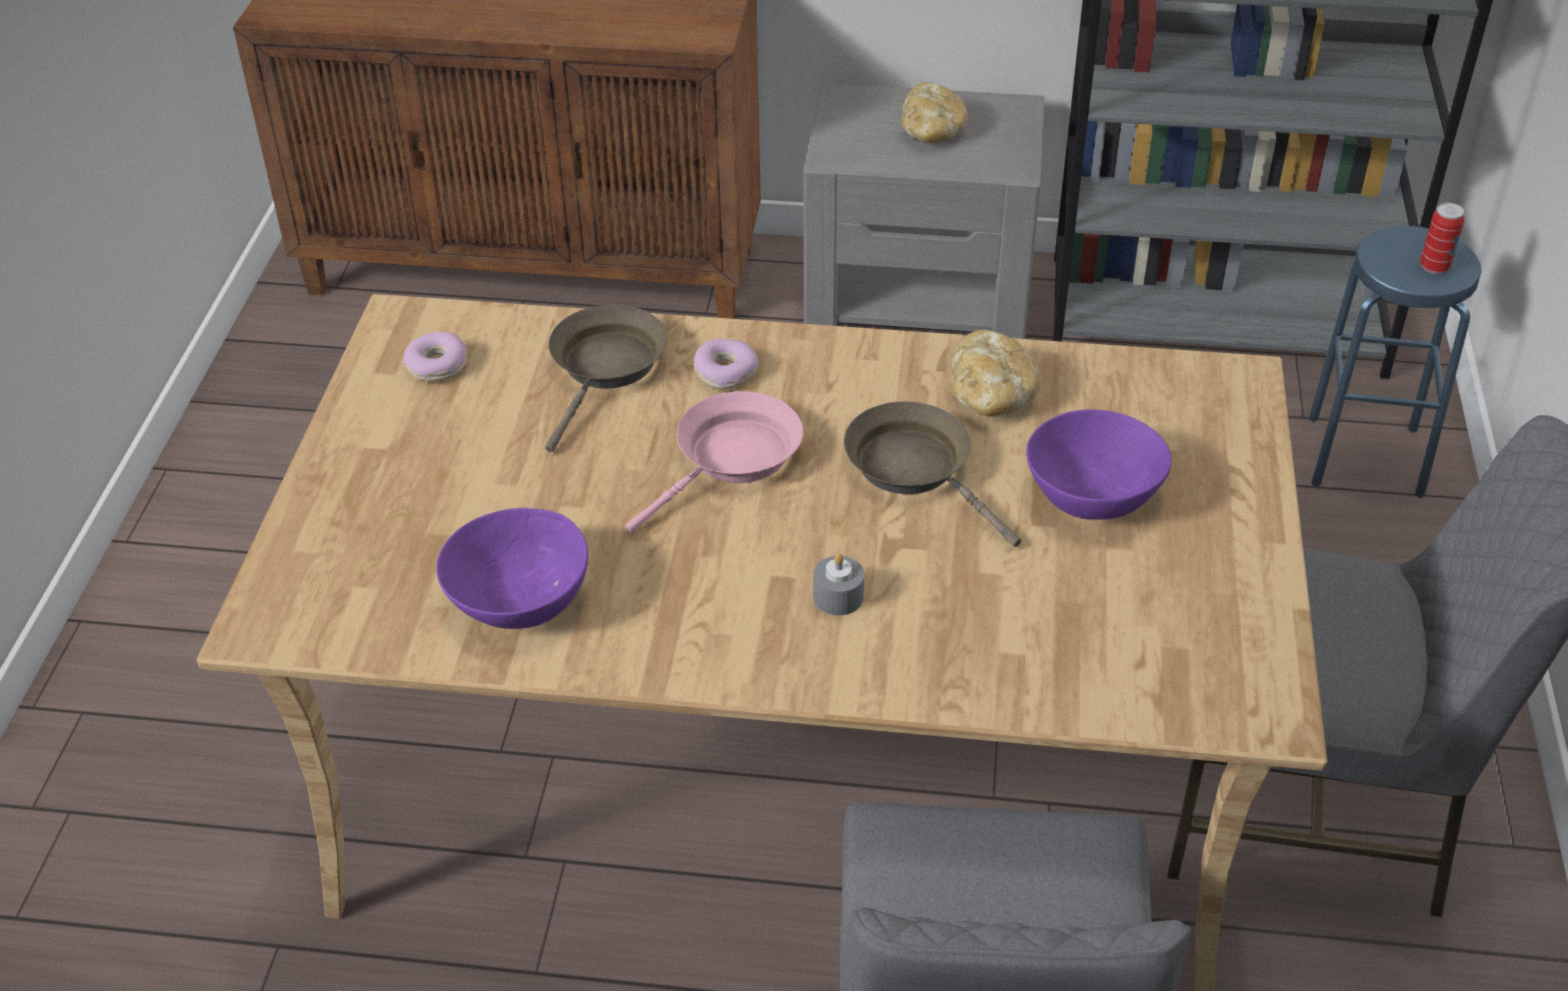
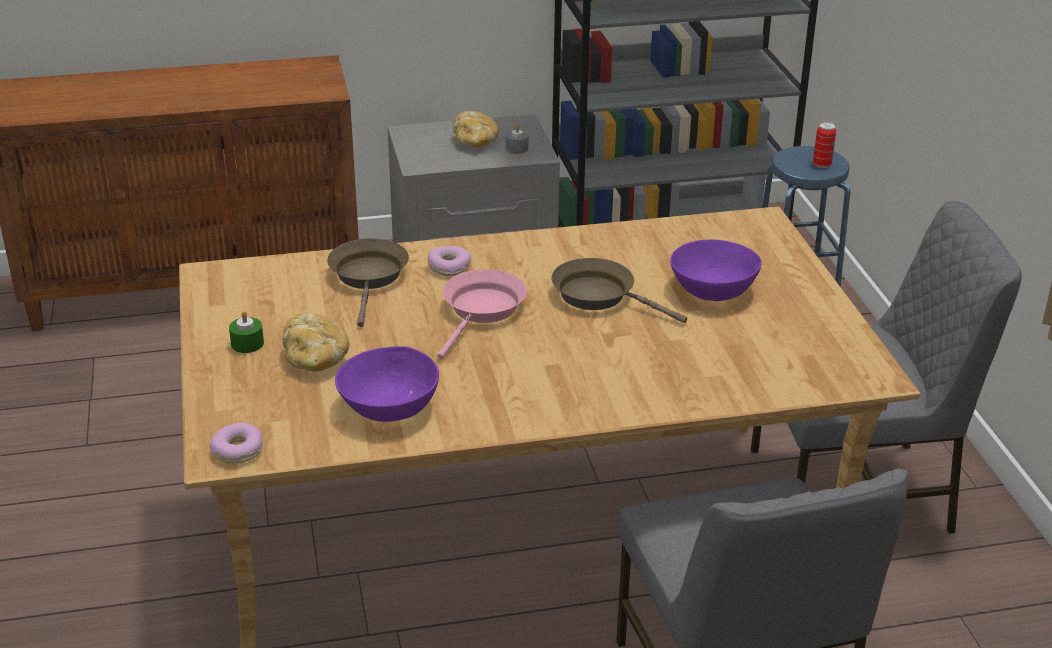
camera: 20 degrees left, 10 degrees down
(389, 447) = (247, 344): none -> green candle
(437, 366) = (252, 295): donut -> donut (238, 451)
(838, 597) = (592, 368): grey candle -> grey candle (517, 149)
(991, 395) = (623, 252): bread -> bread (316, 359)

